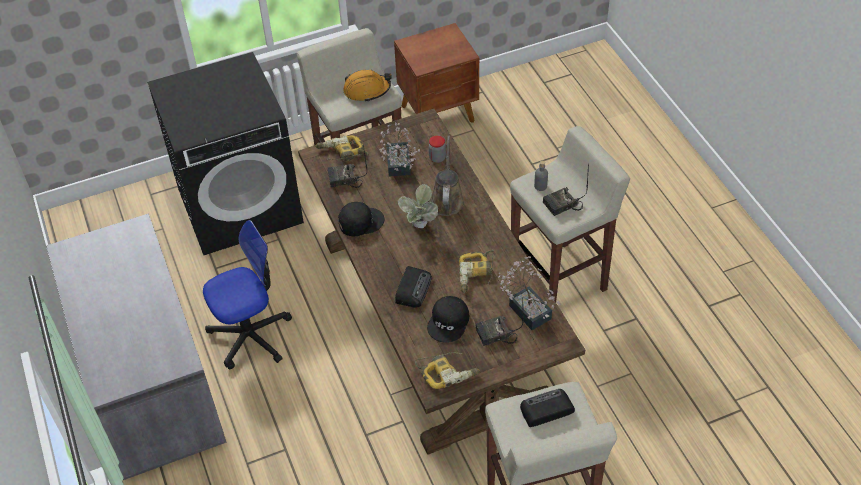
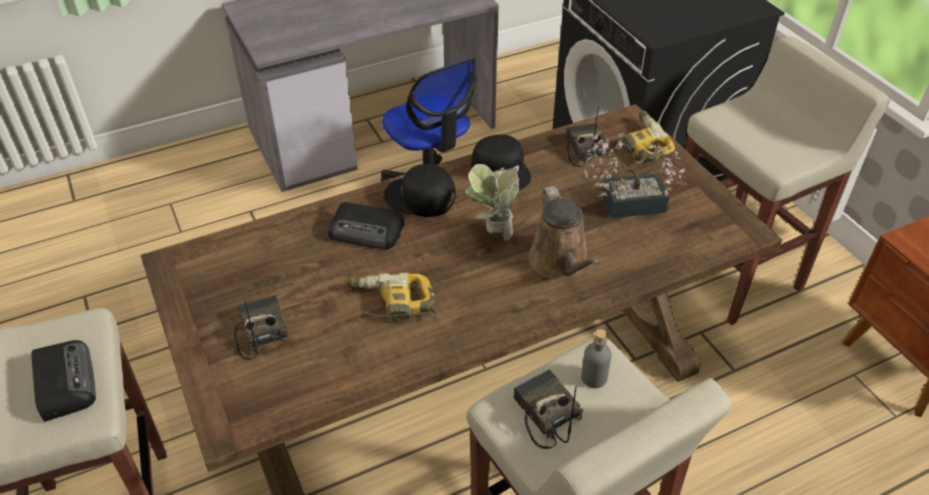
camera: 85 degrees right, 5 degrees down
(367, 90) = (774, 144): orange hard hat -> none
(437, 158) = (657, 248): jar -> none
(447, 199) = (561, 263): brown watering can -> brown watering can turned 75 degrees clockwise
(447, 372) = (201, 275): power drill -> none
(449, 322) = (296, 274): black cap -> black cap (420, 198)
(527, 308) = (312, 374): potted plant -> none

